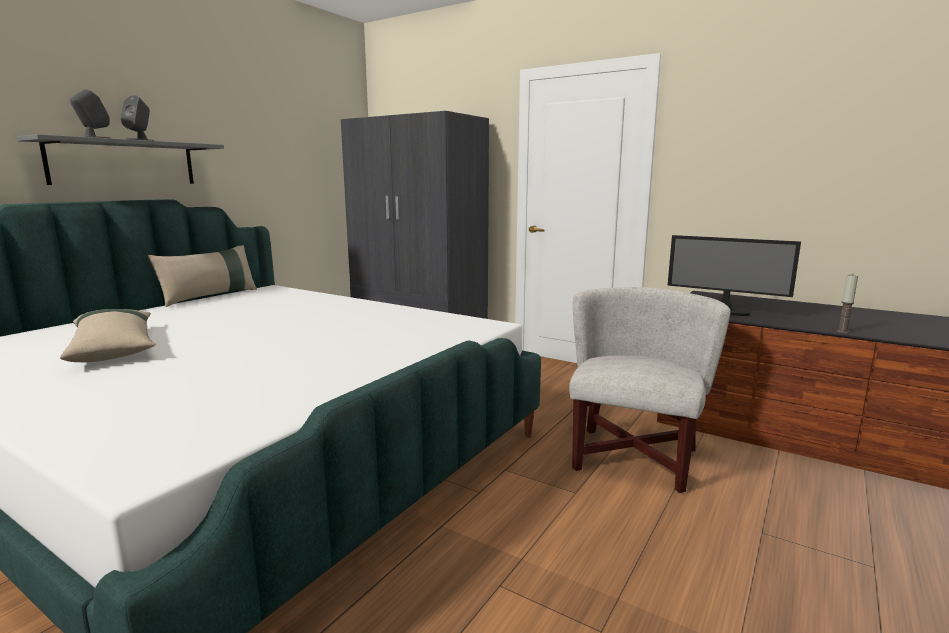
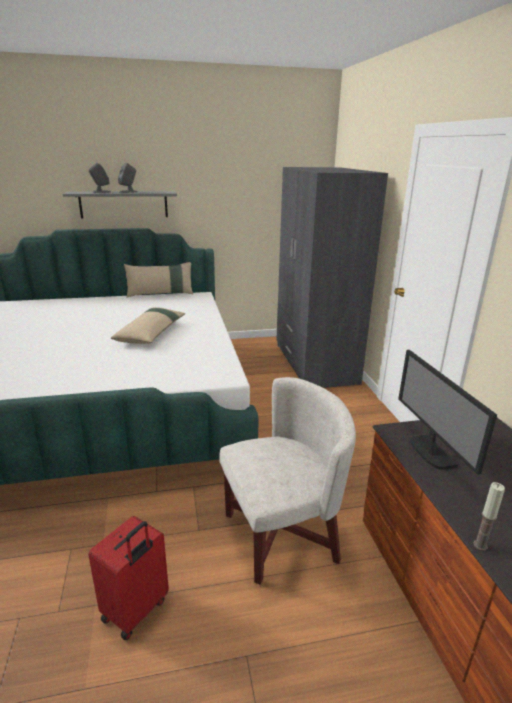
camera: 45 degrees right, 10 degrees up
(114, 347) = (55, 322): beige pillow -> beige pillow (151, 333)
(653, 572) = (136, 610): none -> red suitcase

